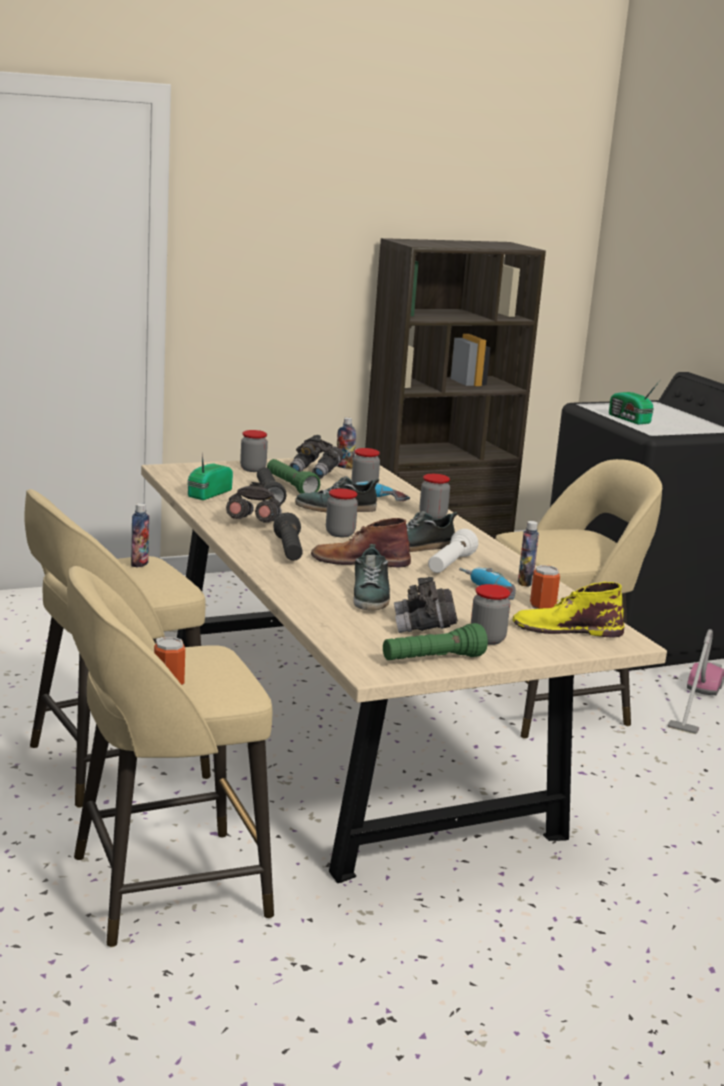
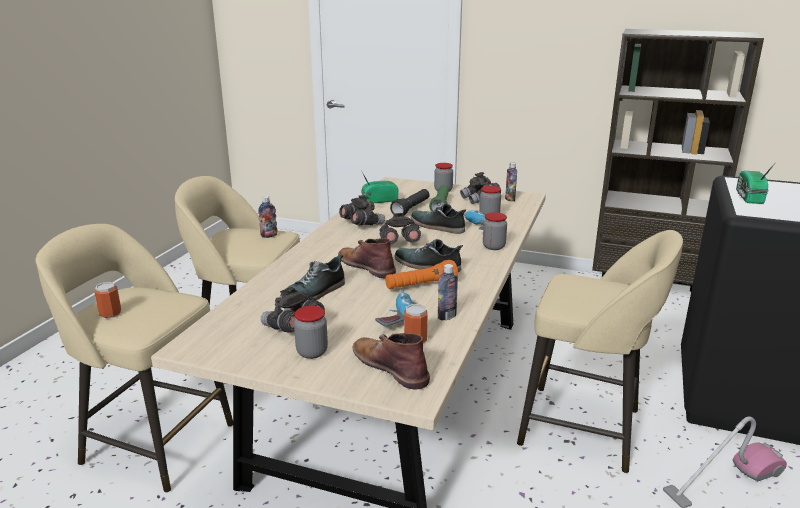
camera: 45 degrees right, 5 degrees up
(289, 551) = (339, 247): black flashlight -> none
(340, 533) = (398, 244): jar -> grey binoculars
(432, 660) = (239, 354): green flashlight -> none
(450, 565) = (421, 286): white flashlight -> orange flashlight
(566, 629) = (390, 366): yellow boot -> brown boot

